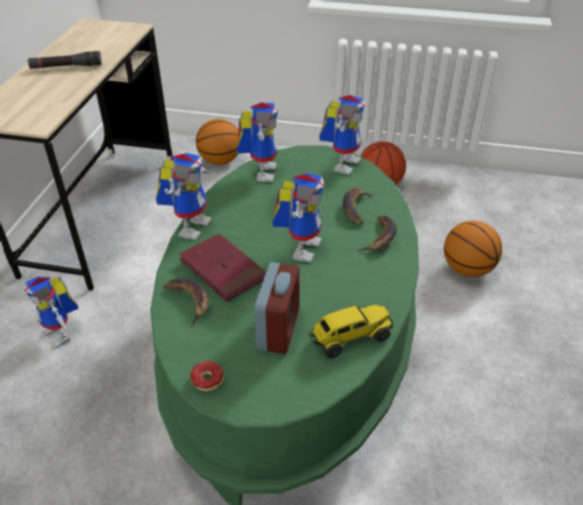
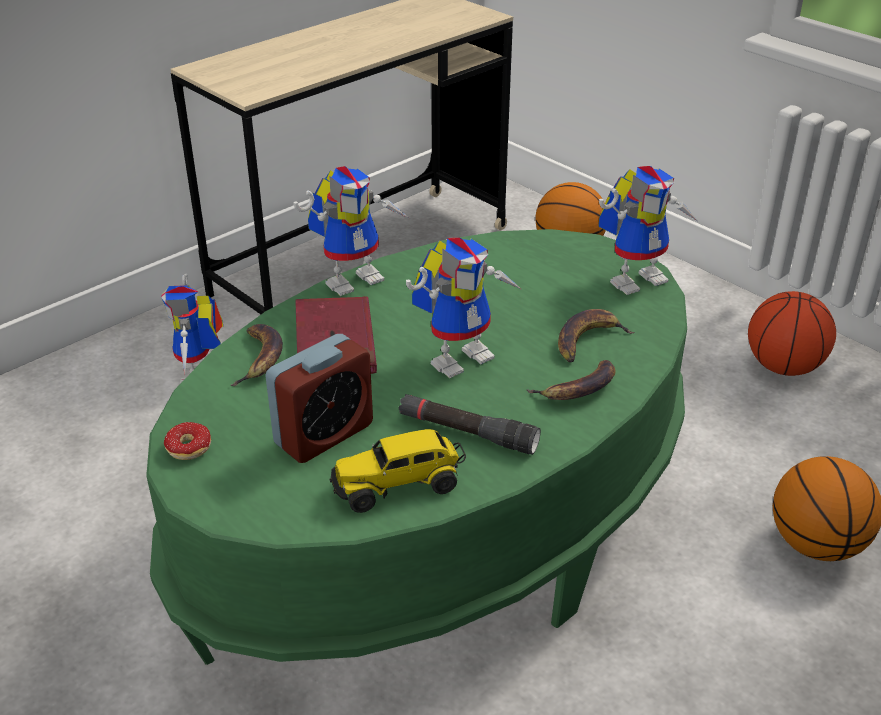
camera: 35 degrees right, 5 degrees down
(66, 67) = (352, 40): black flashlight -> black flashlight (467, 432)
(261, 171) = (510, 247): toy robot -> none
(350, 338) = (398, 485): toy truck -> toy truck turned 150 degrees clockwise

